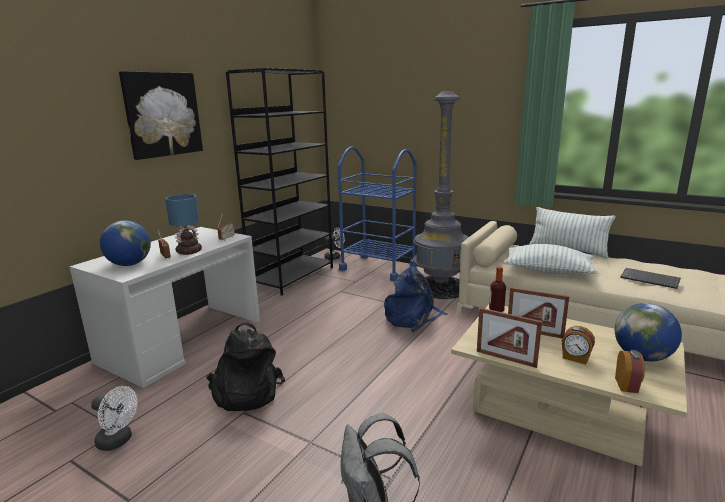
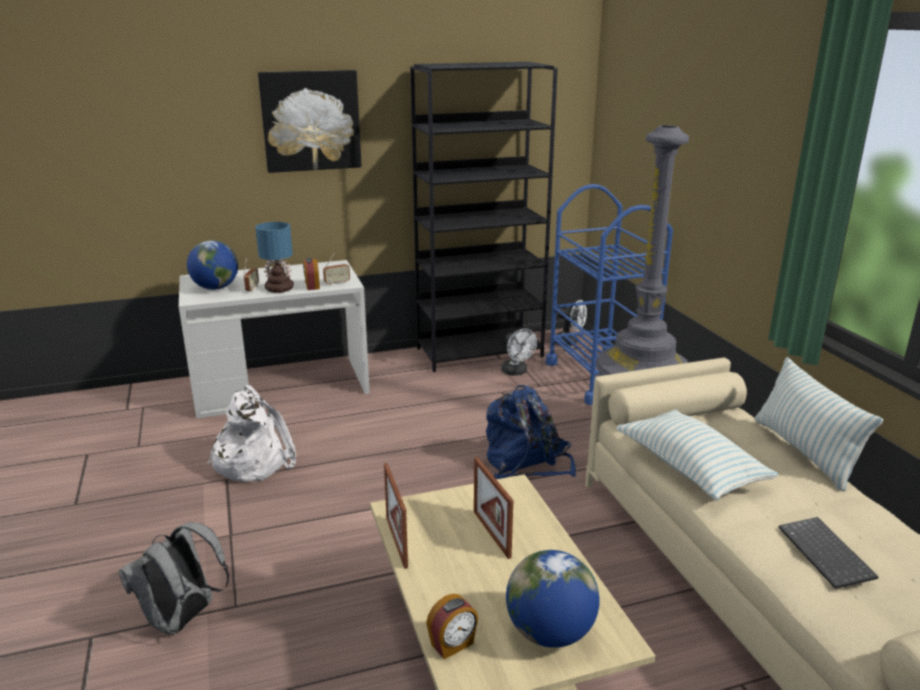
camera: 40 degrees right, 5 degrees up
(118, 441) = (126, 455): white fan -> white fan (516, 372)
(245, 392) = (252, 462): black backpack -> white backpack
(496, 310) = (509, 486): bottle -> none
(575, 358) = (467, 585): alarm clock -> alarm clock (312, 286)

